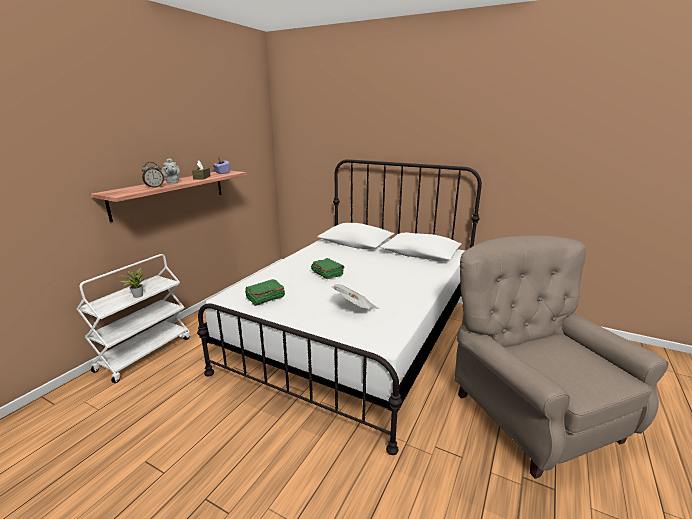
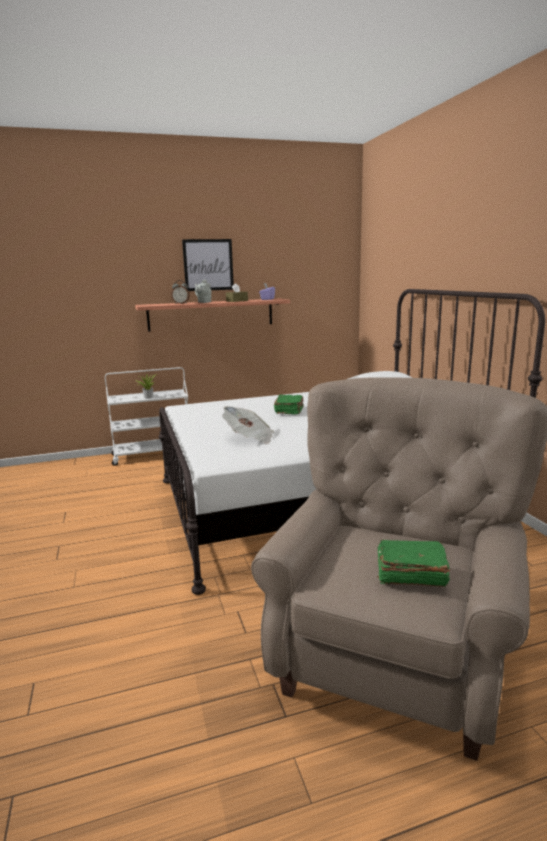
camera: 45 degrees right, 5 degrees down
(162, 142) = (208, 265): none -> picture
(265, 298) = (202, 414): green book -> green book (410, 574)

